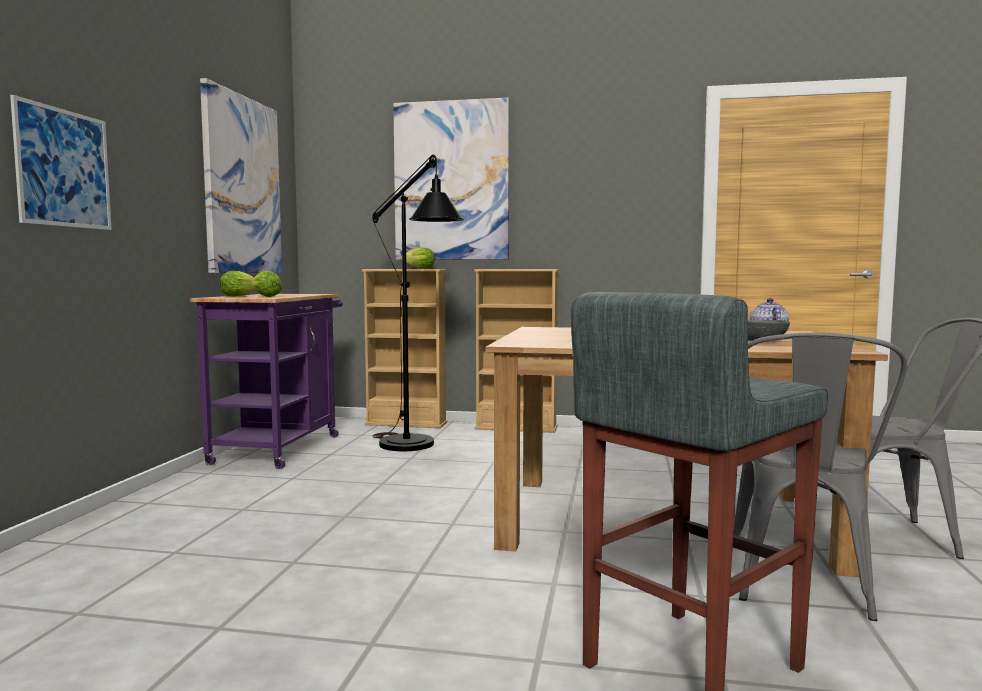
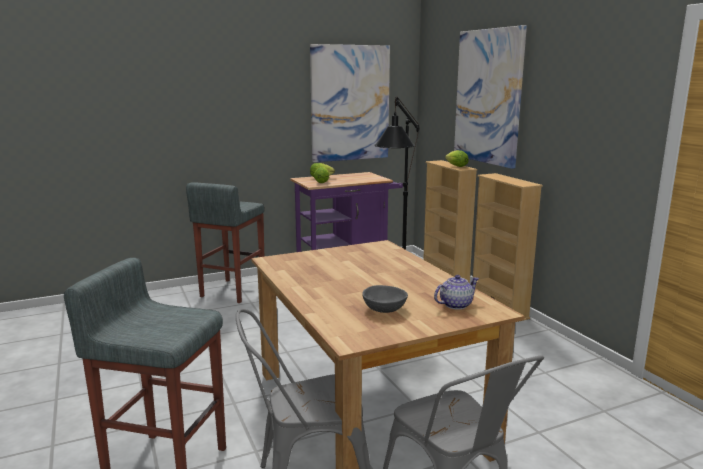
camera: 55 degrees right, 10 degrees up
(64, 168) = (202, 118): picture -> none
(166, 511) = (232, 291): none -> grey stool

